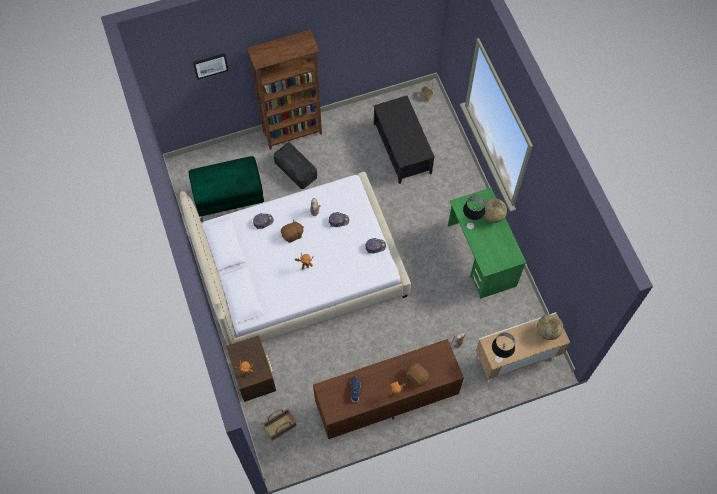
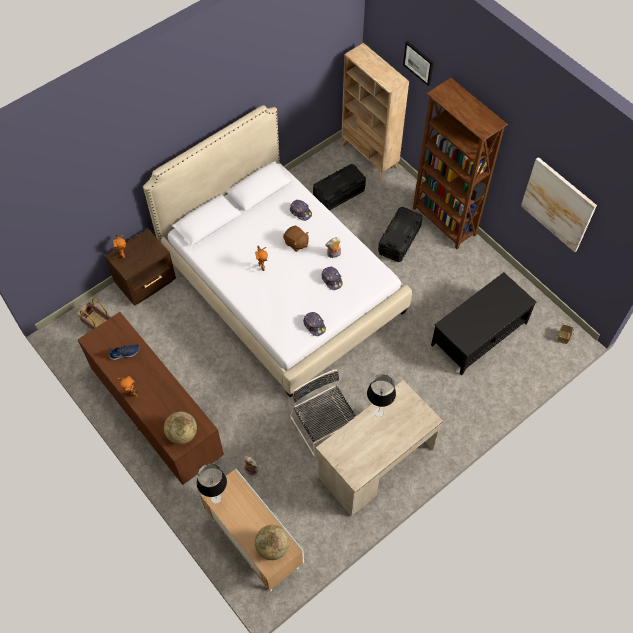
camera: 70 degrees right, 5 degrees down
(201, 161) = (369, 156): none -> beige bookcase
(230, 197) = (339, 194): green ottoman -> black storage box
(371, 35) = (558, 204): none -> picture
(417, 376) = (159, 410): brown plush toy -> none
(440, 281) = (324, 427): none -> black chair
(481, 256) = (376, 463): green desk -> beige desk
(493, 216) = (403, 434): globe -> globe (182, 434)

